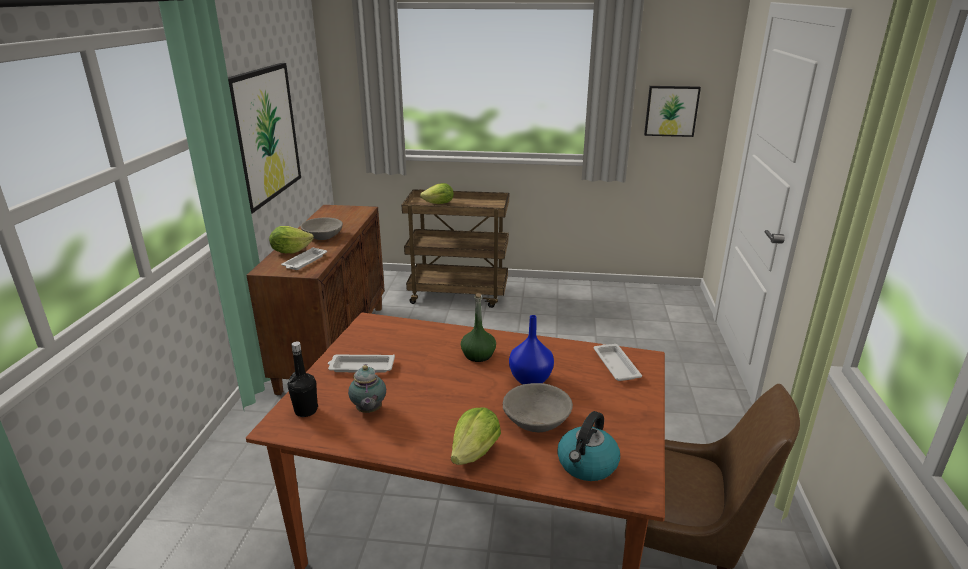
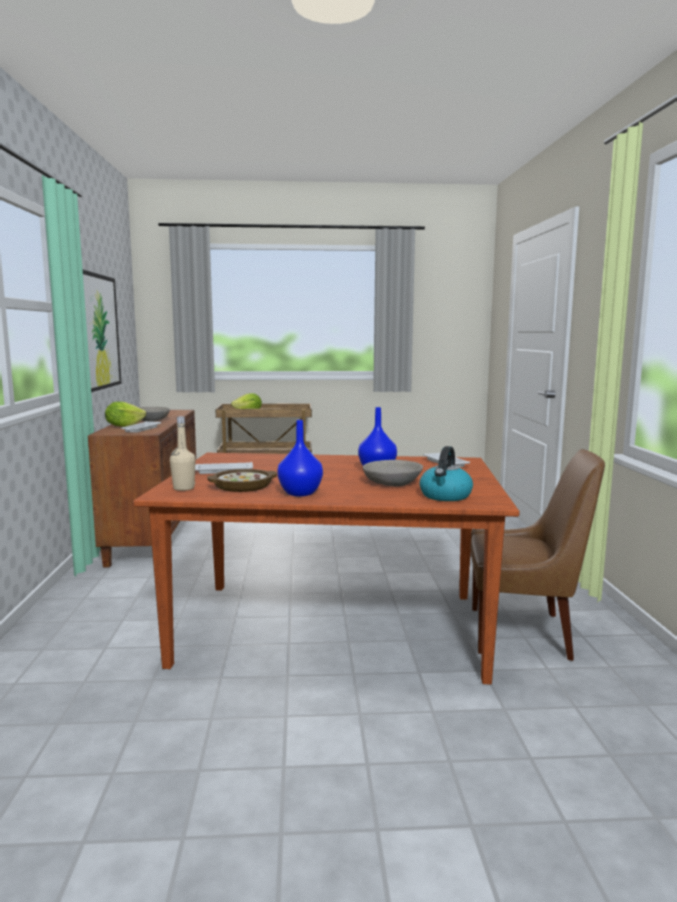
camera: 10 degrees left, 15 degrees down
(306, 411) = (183, 488): black bottle -> beige bottle
(368, 411) = (242, 486): teapot -> bowl
(425, 438) = (301, 493): none -> blue vase
(475, 453) = (348, 496): lettuce -> none
(478, 355) = (325, 463): green bottle -> none
(671, 111) = (443, 332): picture -> none

